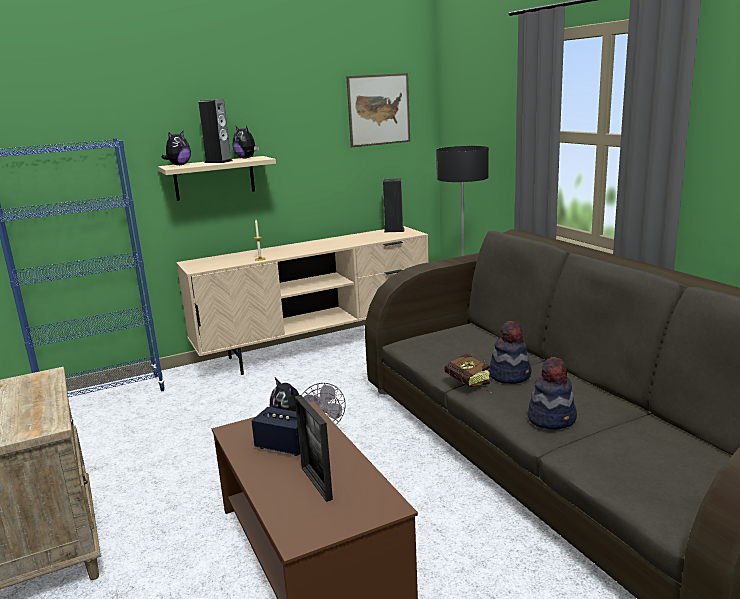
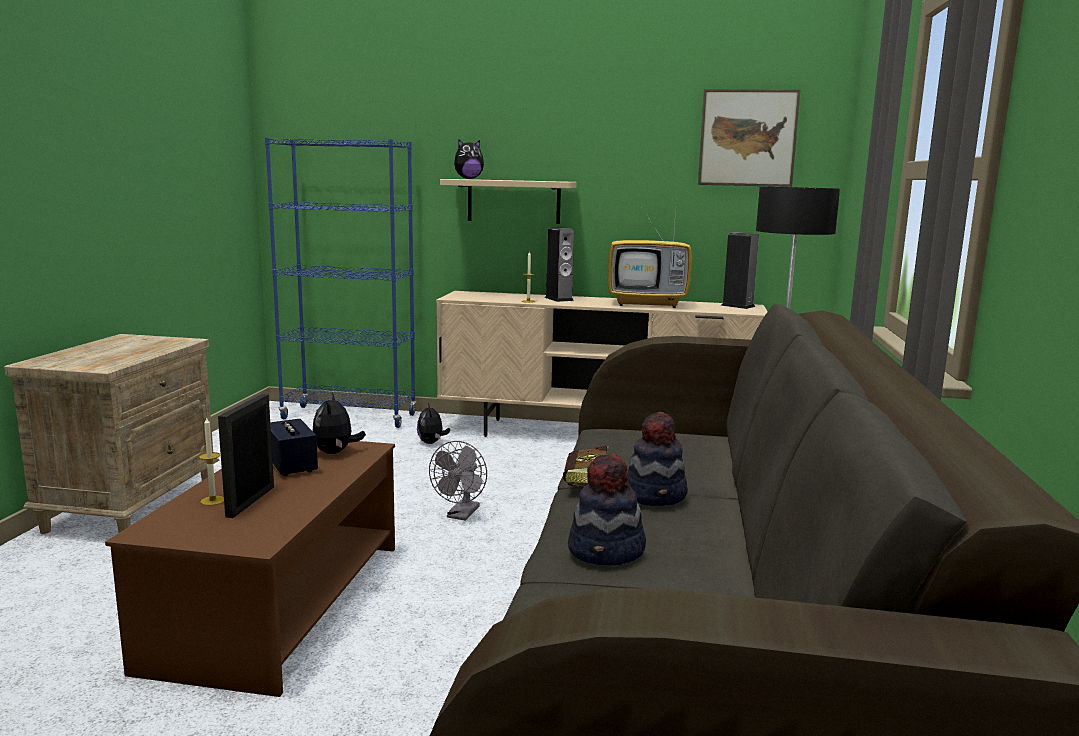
camera: 35 degrees right, 5 degrees down
(218, 161) = (511, 180): speaker -> speaker (559, 299)
(246, 158) = (549, 180): plush toy -> plush toy (432, 443)
(289, 495) = (213, 500): none -> candle
(341, 241) = (648, 304): none -> television

